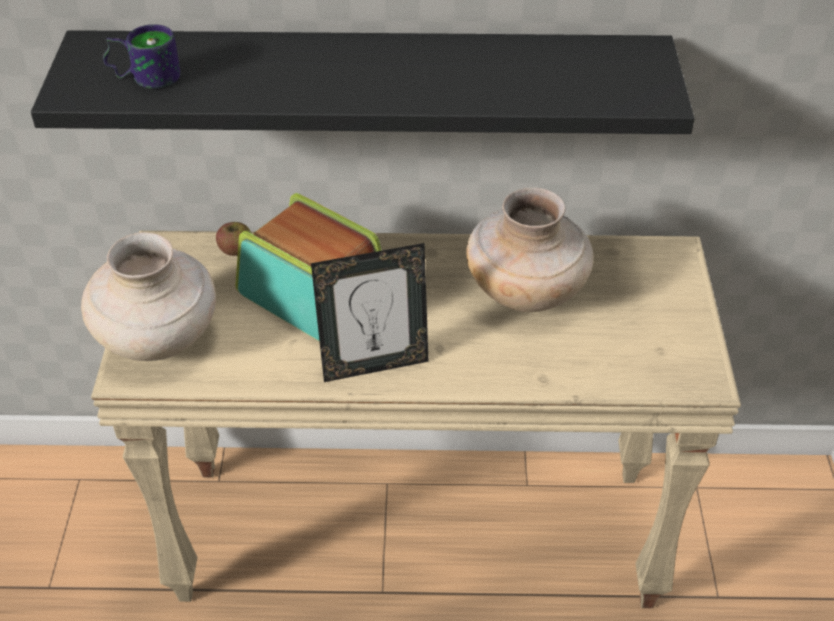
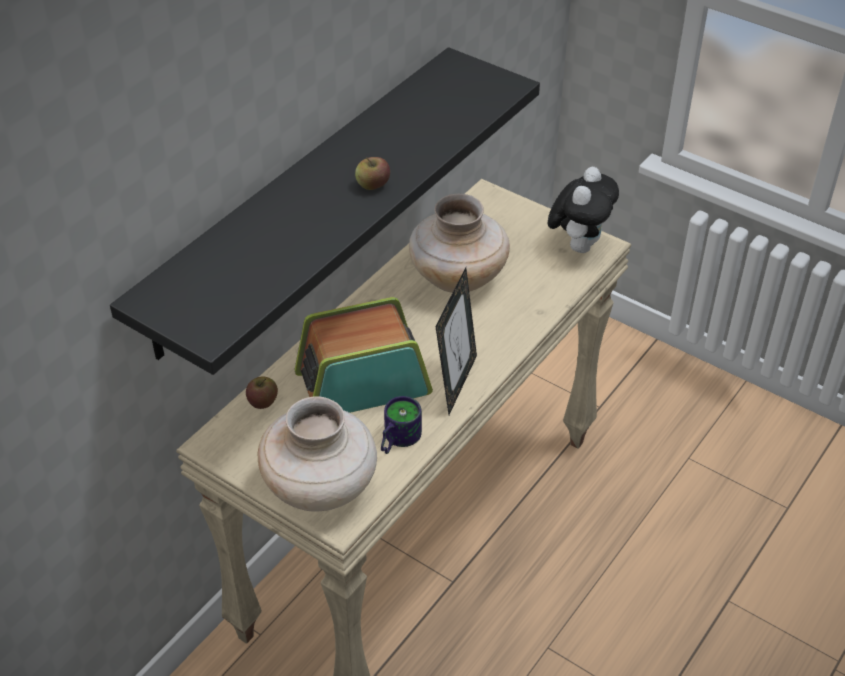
camera: 55 degrees left, 0 degrees up
(145, 76) = (231, 285): mug -> mug (396, 439)
(376, 88) = (373, 185): none -> apple
(684, 360) = (579, 245): none -> plush toy

